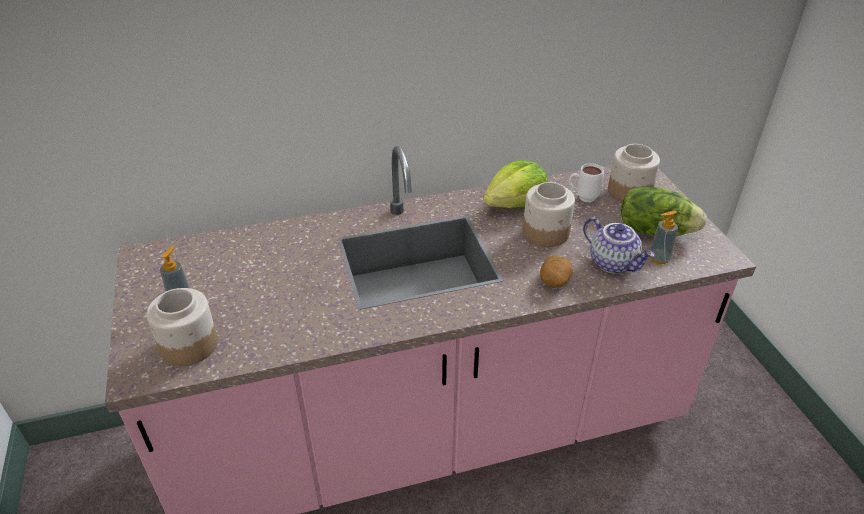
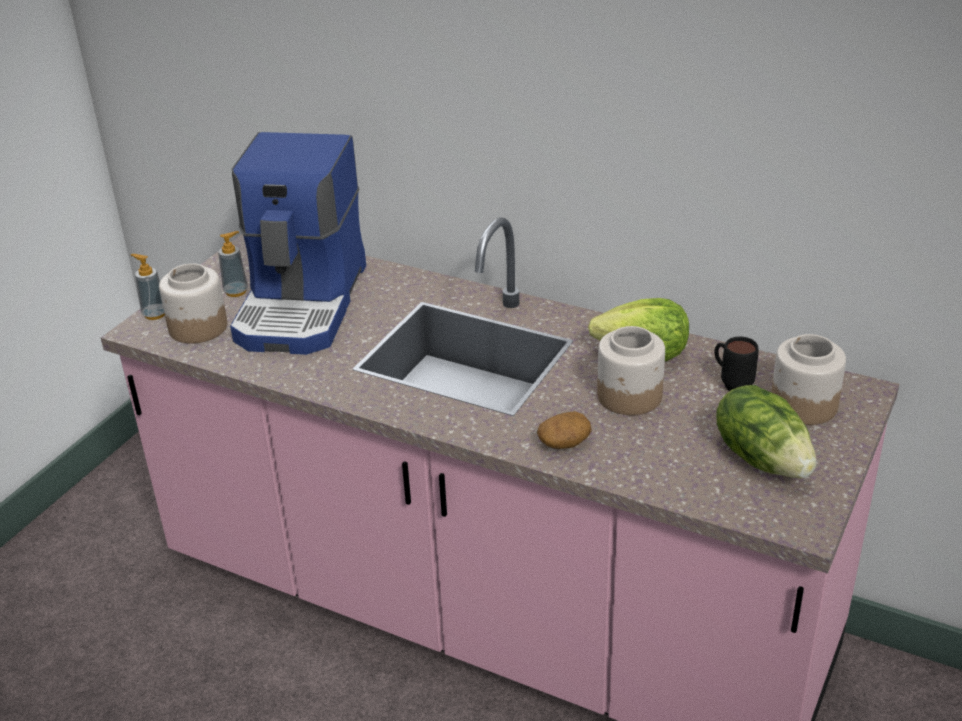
camera: 45 degrees right, 5 degrees down
(253, 282) = (304, 304): none -> coffee machine
(582, 198) = (731, 383): white mug -> black mug
(614, 263) = (656, 462): teapot -> none
(659, 258) = (717, 486): soap dispenser -> soap dispenser (155, 314)

